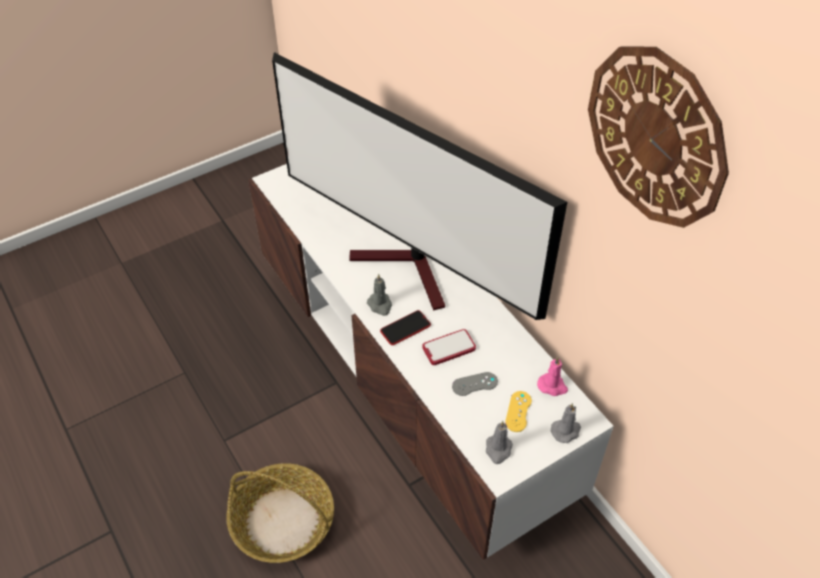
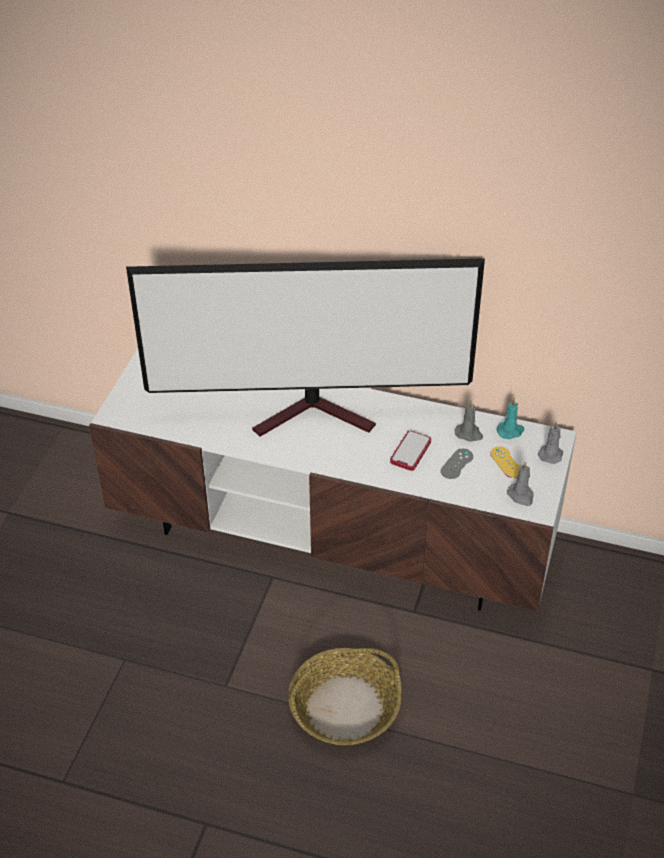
camera: 40 degrees left, 5 degrees down
(380, 305) = (323, 454): grey candle -> grey candle (469, 434)
(405, 328) = (362, 458): phone -> none
(552, 386) = (510, 431): pink candle -> turquoise candle
(656, 137) = (569, 163): wall clock -> none

